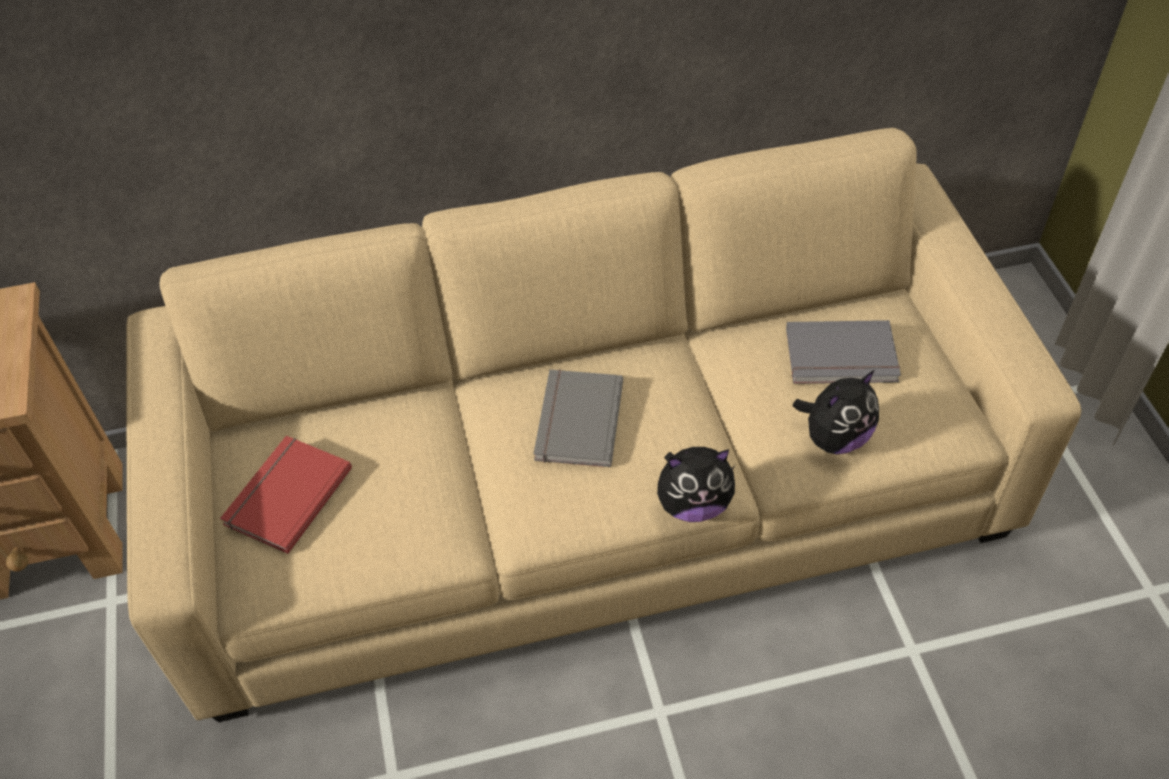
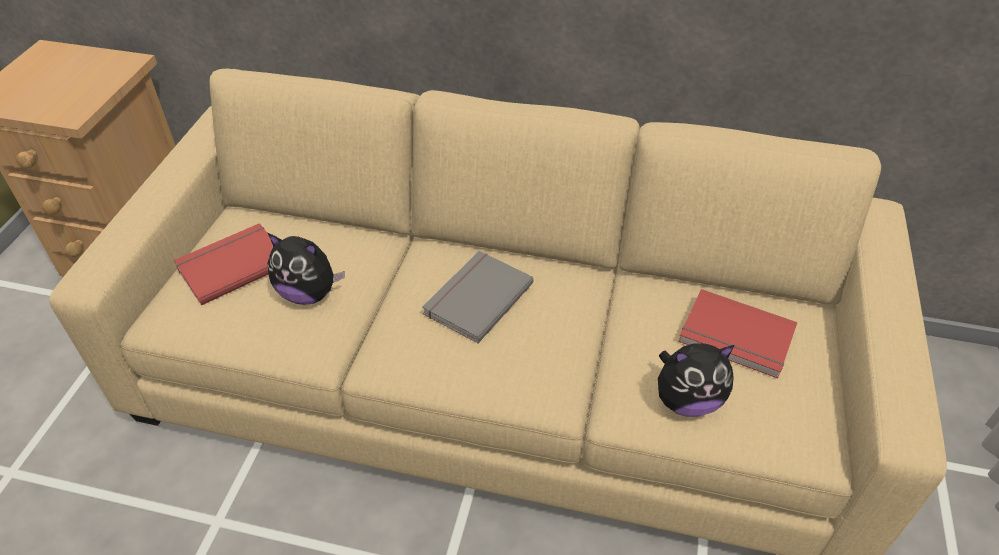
camera: 25 degrees right, 5 degrees down
(693, 504) = (526, 402): plush toy -> plush toy (309, 293)
(842, 358) = (736, 338): grey book -> red book

